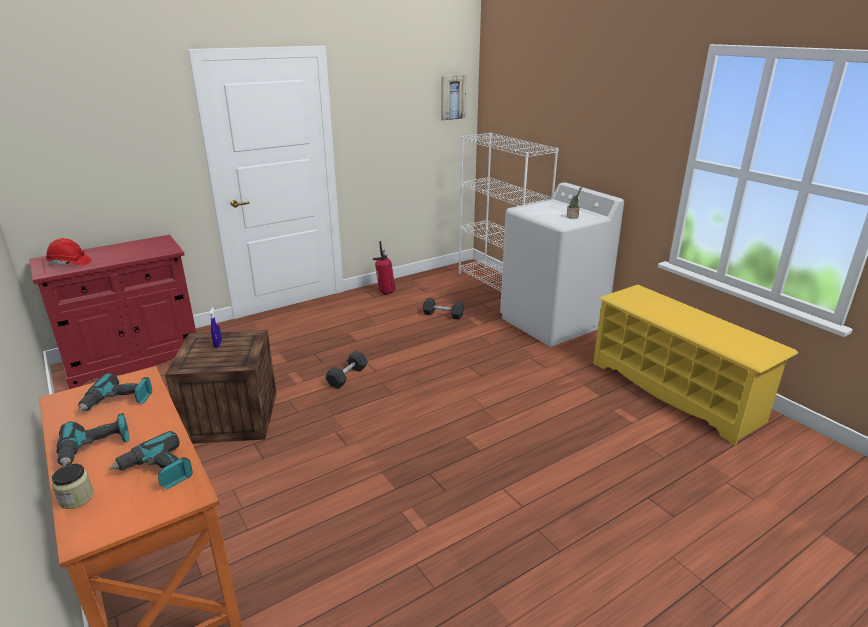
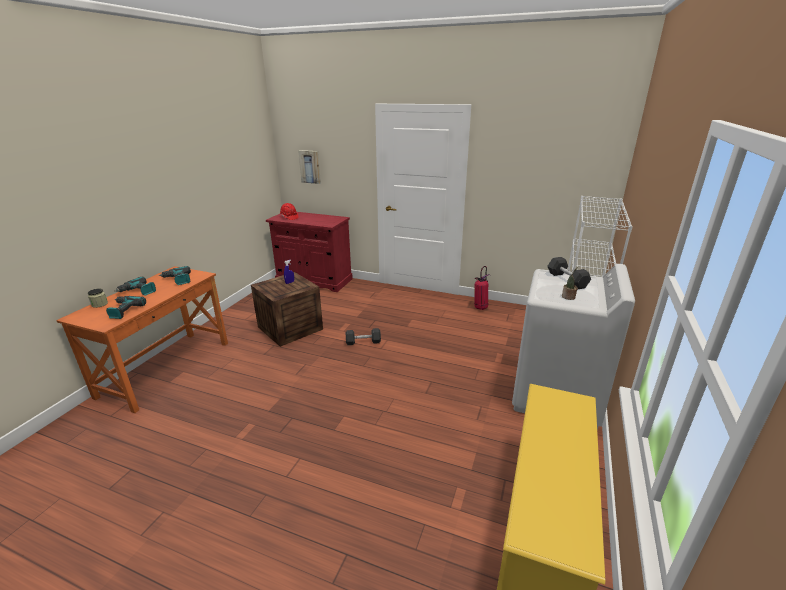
camera: 55 degrees right, 0 degrees up
(443, 315) = (485, 341): grey dumbbell -> grey dumbbell (567, 280)
(452, 97) = (595, 158): picture -> picture (310, 166)

